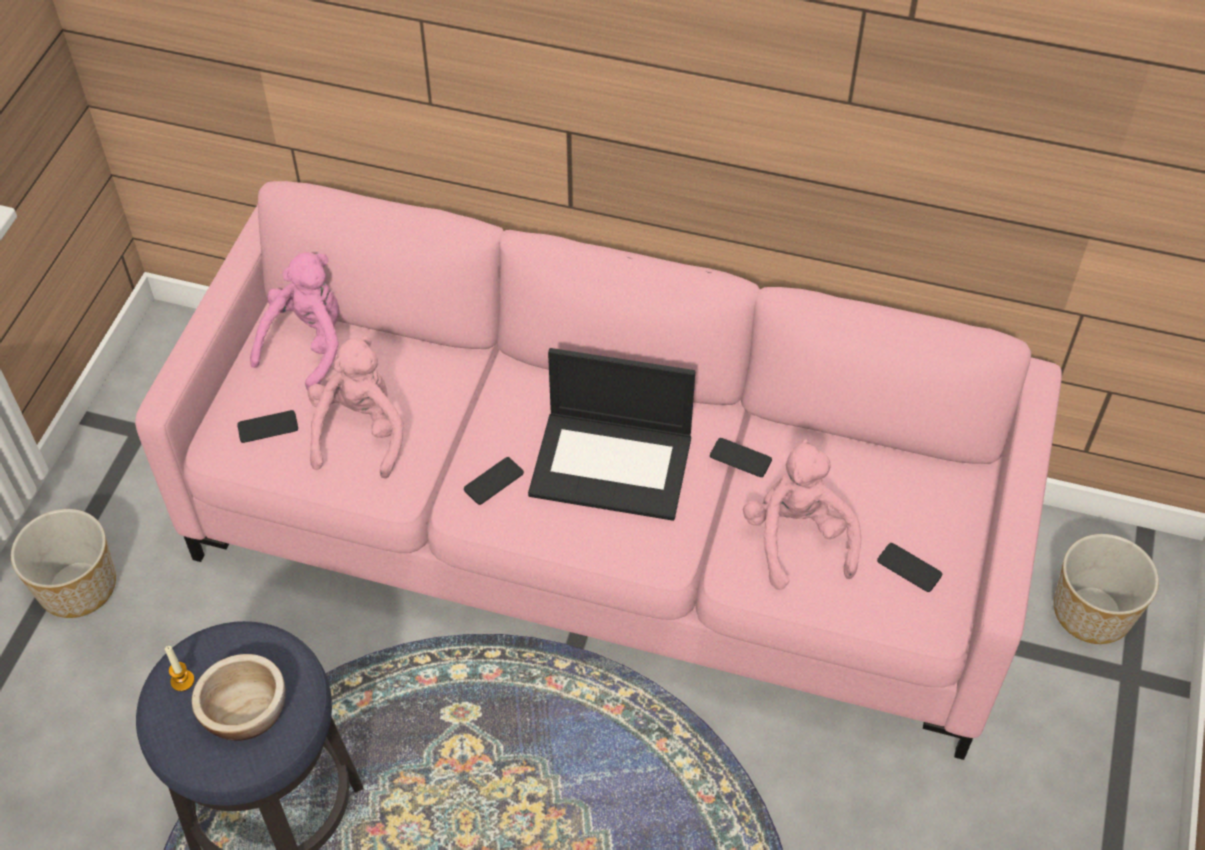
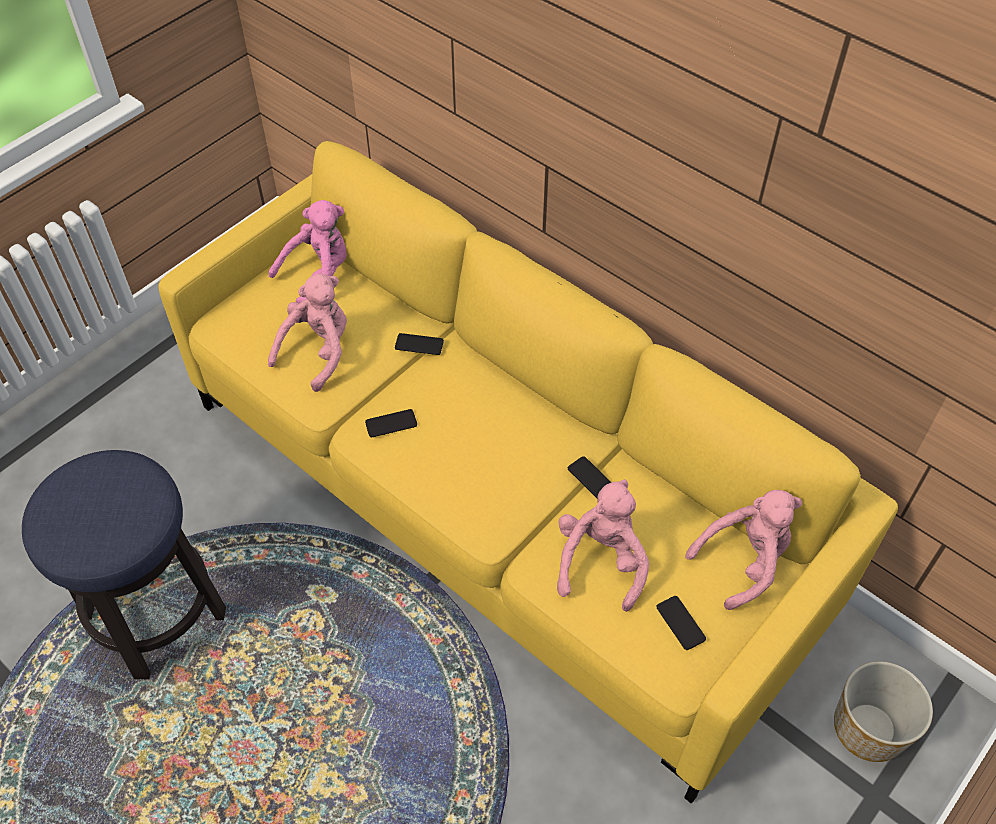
camera: 25 degrees right, 0 degrees up
(78, 585) = (122, 396): planter -> none
(182, 681) = (73, 481): candle -> none
(245, 711) = (100, 521): bowl -> none
(268, 427) = (256, 323): phone -> phone (419, 344)
(602, 537) = (498, 504): pink sofa -> yellow sofa
(613, 464) = (488, 445): laptop -> none
(935, 481) = (743, 560): none -> pink plush toy

